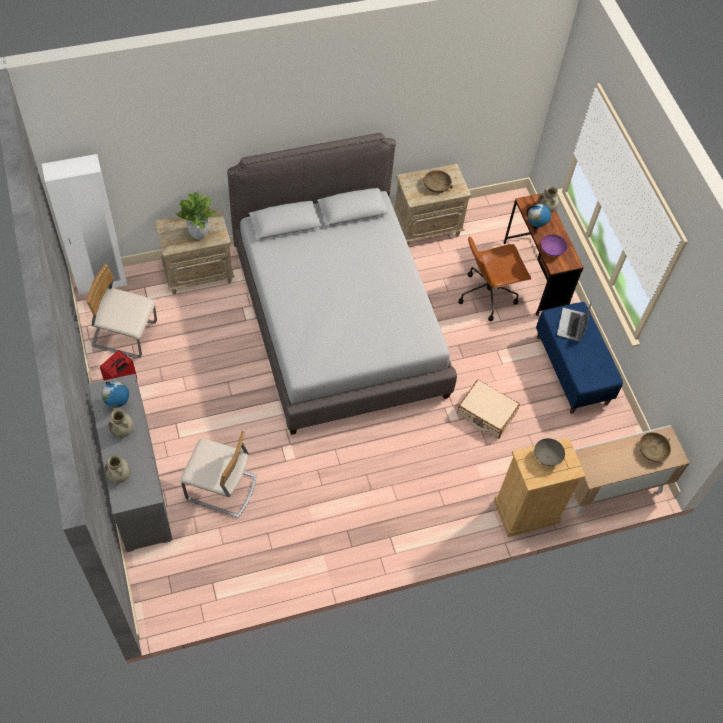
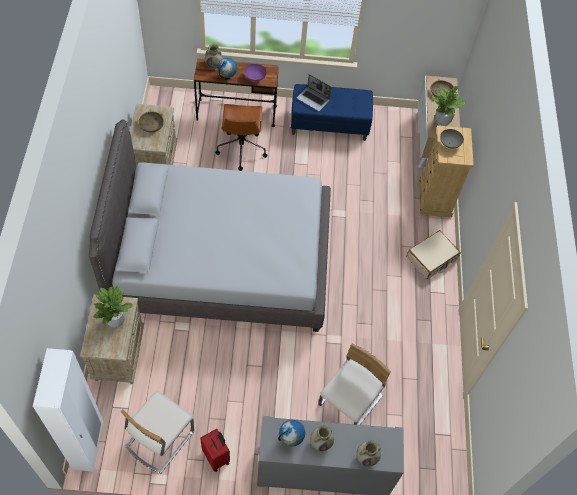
camera: 70 degrees left, 0 degrees up
(486, 413) = (346, 191): beige suitcase -> beige suitcase (431, 259)
(604, 461) = (441, 122): none -> potted plant

